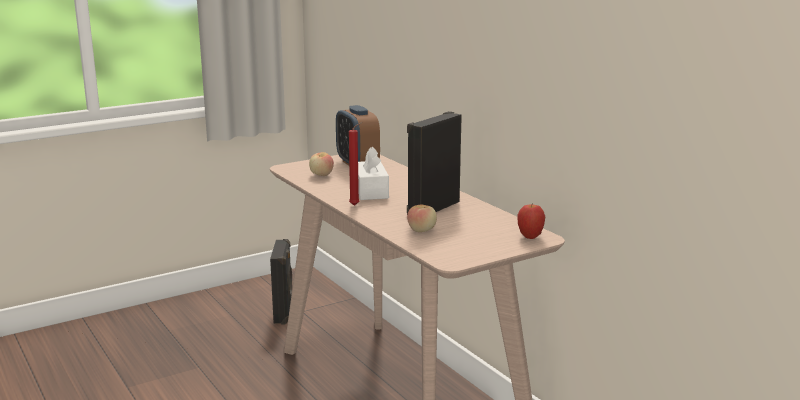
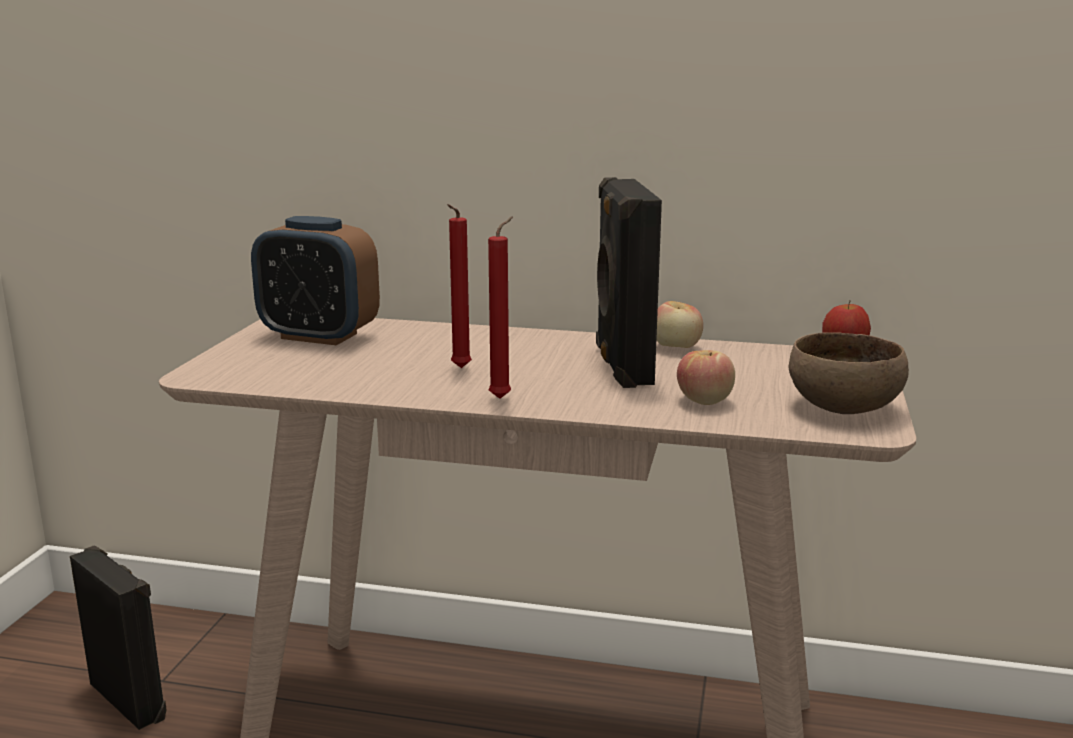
camera: 45 degrees left, 0 degrees up
(321, 175) = (303, 369): apple -> apple (676, 347)
(370, 191) = (459, 369): white tissue box -> red candle
(467, 250) = (841, 407): none -> brown bowl

